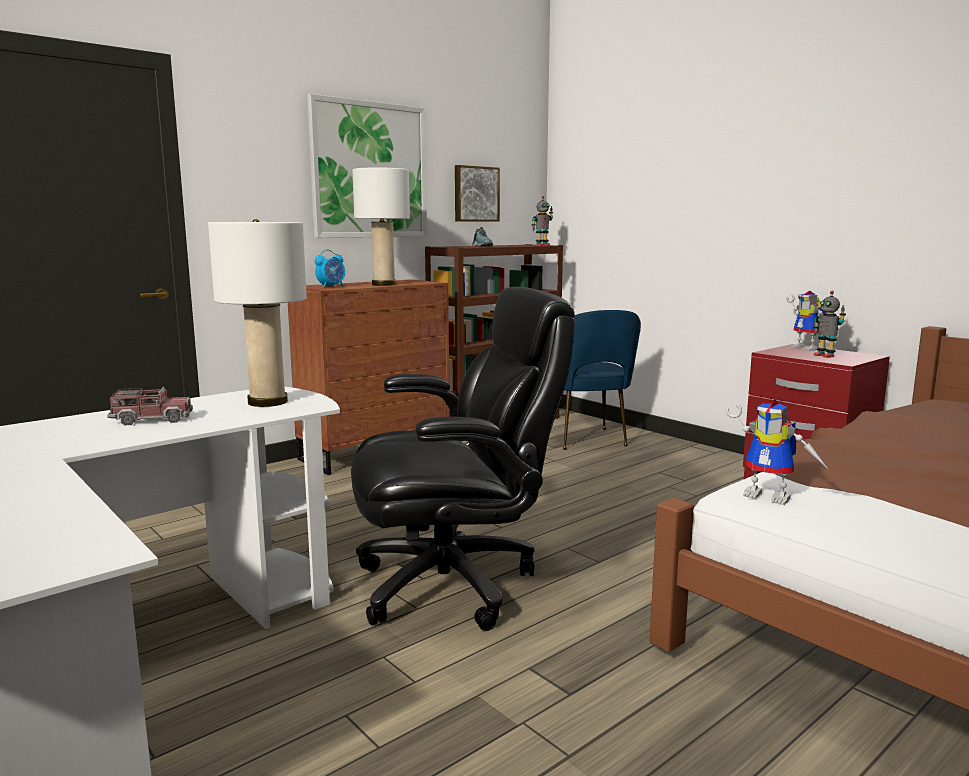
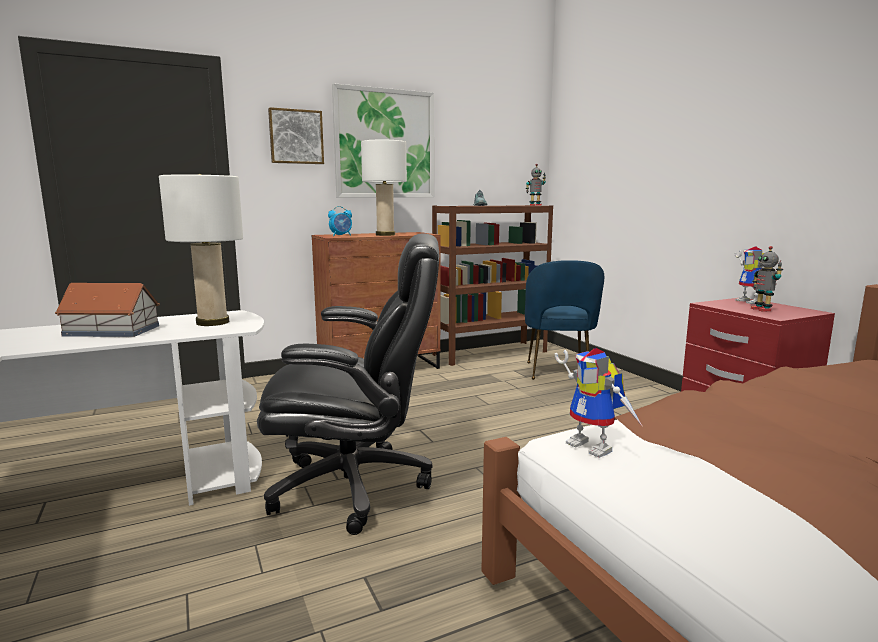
camera: 15 degrees right, 0 degrees up
(152, 419) = (111, 330): toy truck -> toy house
(475, 194) = (480, 163): picture -> picture (296, 137)

